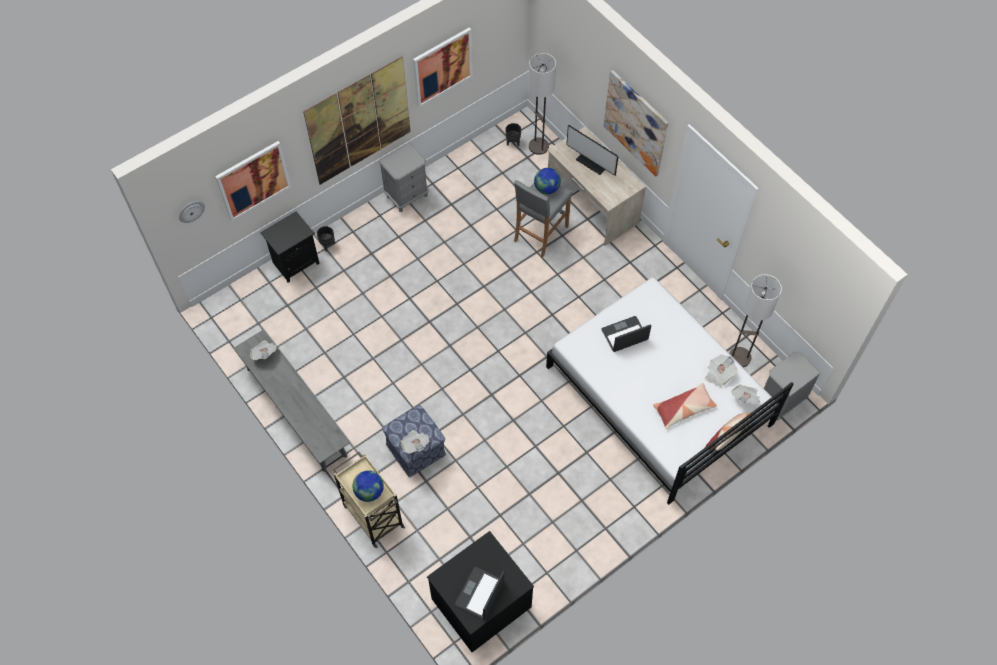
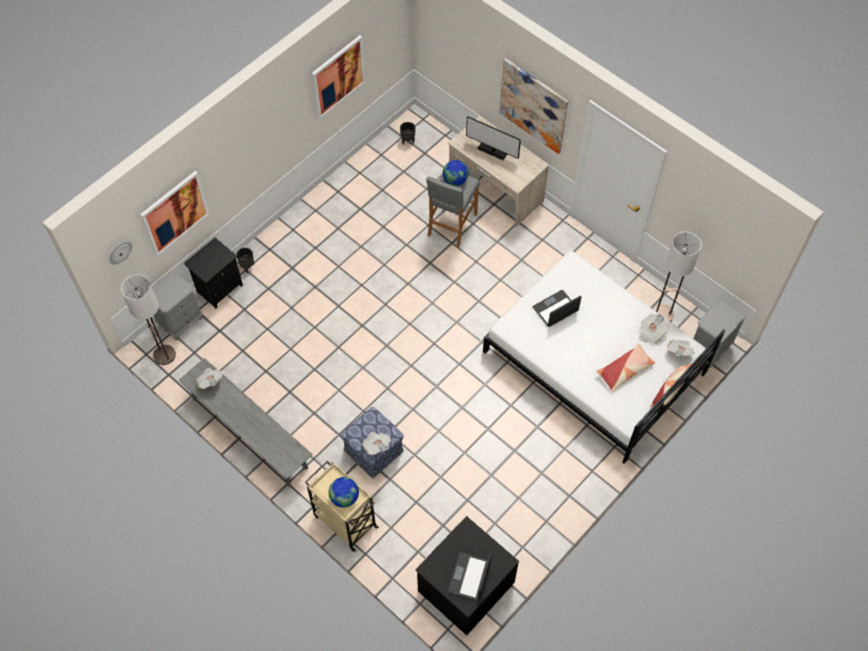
camera: 10 degrees left, 0 degrees up
(359, 121) = (267, 141): picture -> none
(407, 196) = (315, 207): grey nightstand -> grey nightstand (181, 321)
(538, 146) = (433, 141): floor lamp -> floor lamp (164, 355)

